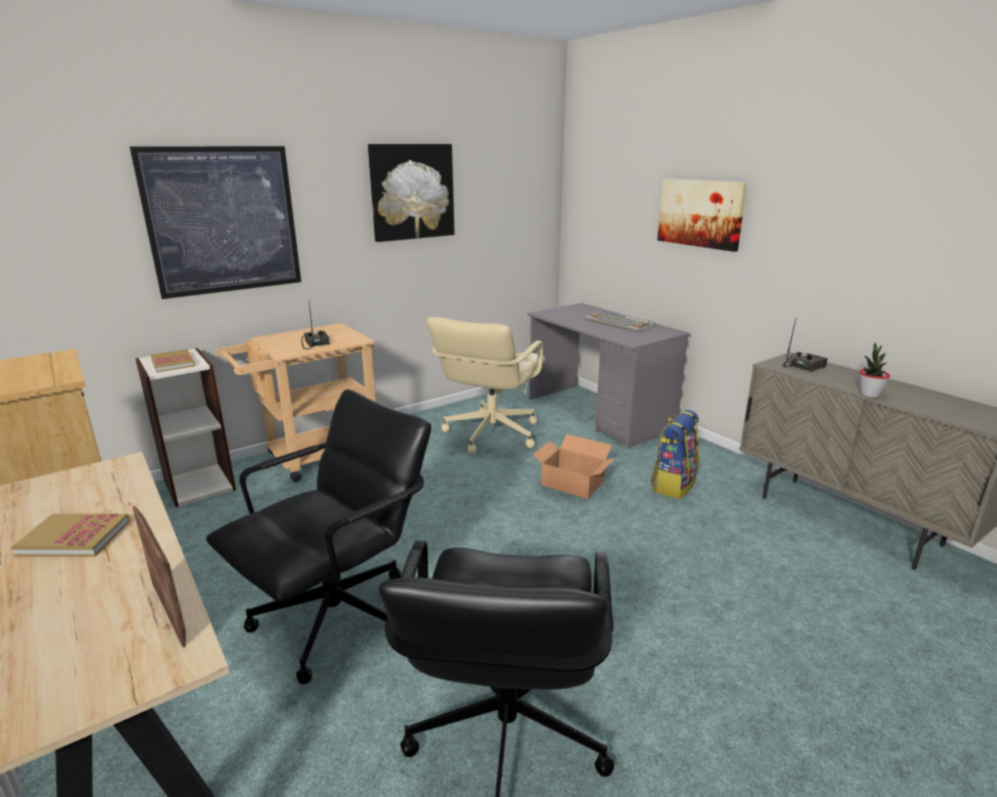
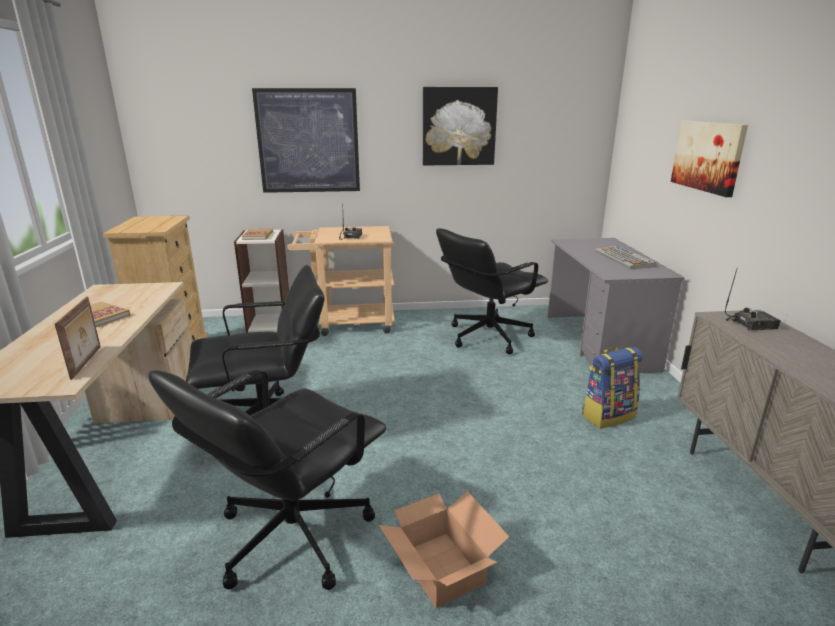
camera: 30 degrees right, 0 degrees up
(490, 434) = (487, 336): beige office chair -> black office chair
(573, 483) = (516, 389): cardboard box -> cardboard box (441, 569)
(869, 394) = (786, 363): potted plant -> none

